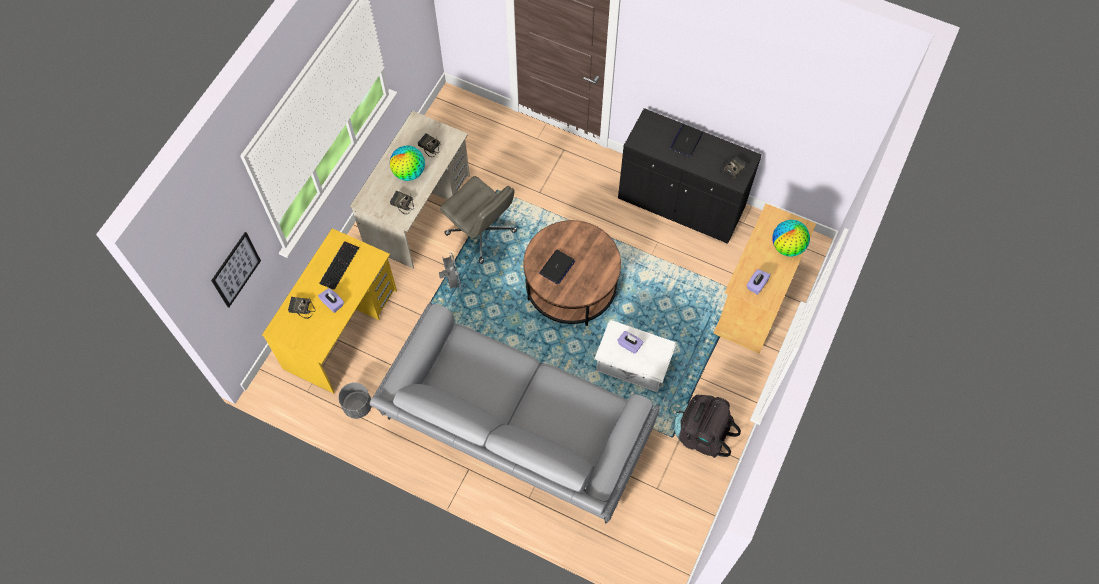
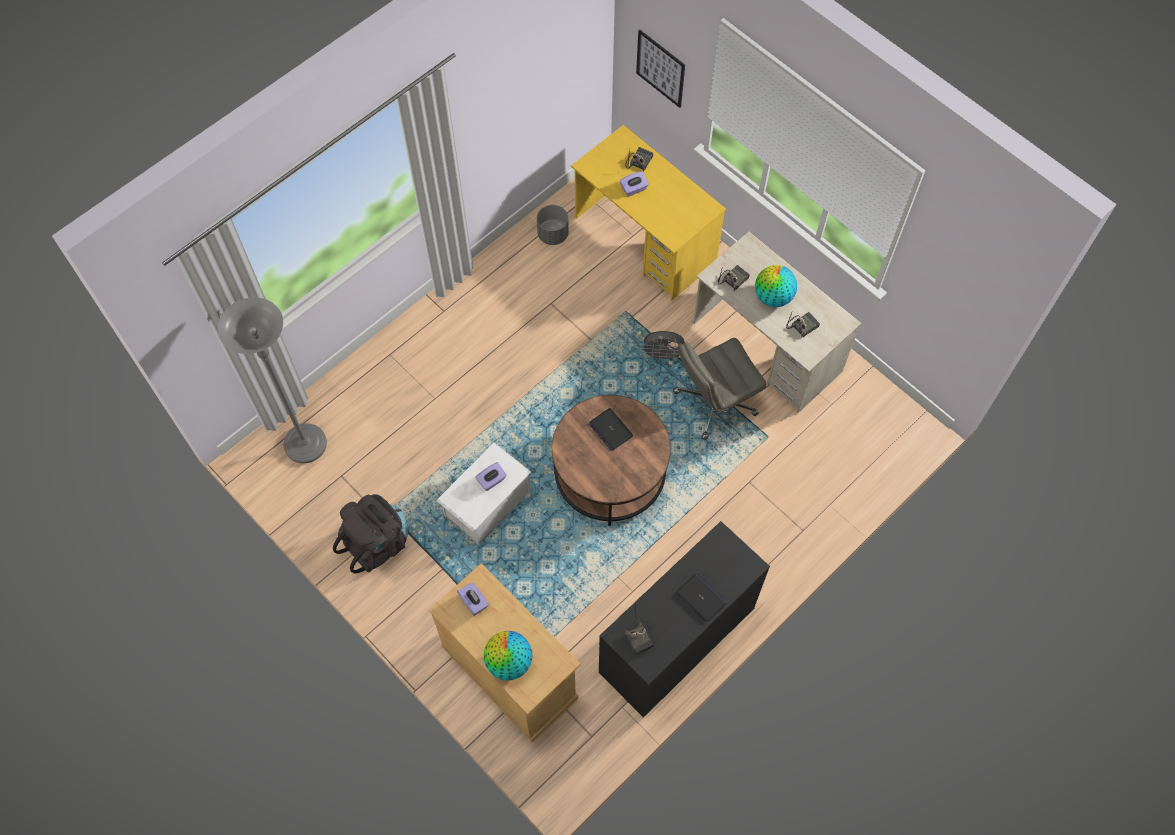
camera: 110 degrees right, 0 degrees up
(339, 264) = (678, 204): keyboard -> none
(514, 429) = (465, 364): grey sofa -> none
(641, 531) = (305, 444): none -> grey floor lamp

